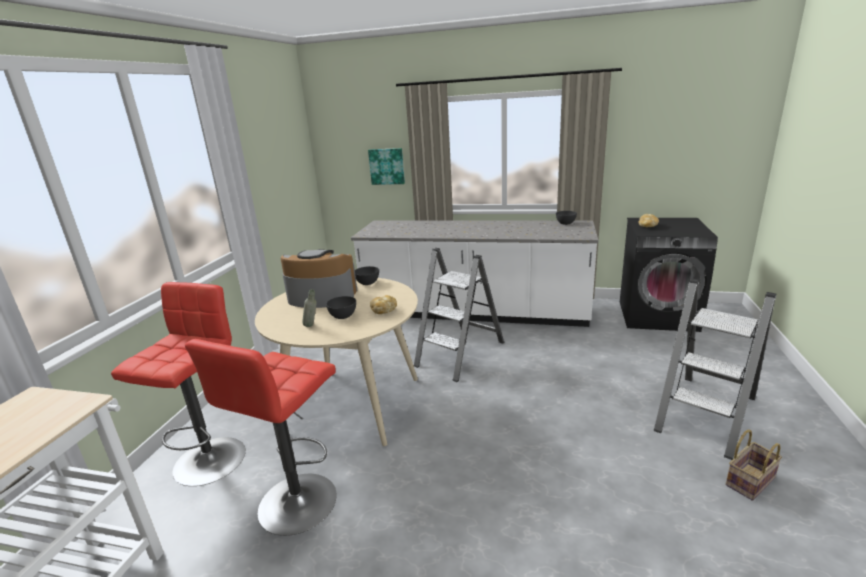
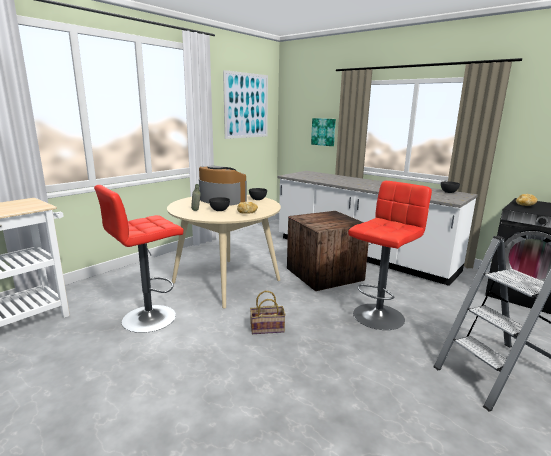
camera: 25 degrees right, 5 degrees down
(211, 460) = (127, 284): red stool -> red stool (379, 316)
(277, 144) = (246, 106): none -> picture
(461, 353) = (325, 274): grey step ladder -> crate
(749, 480) = (490, 431): basket -> basket (268, 328)

